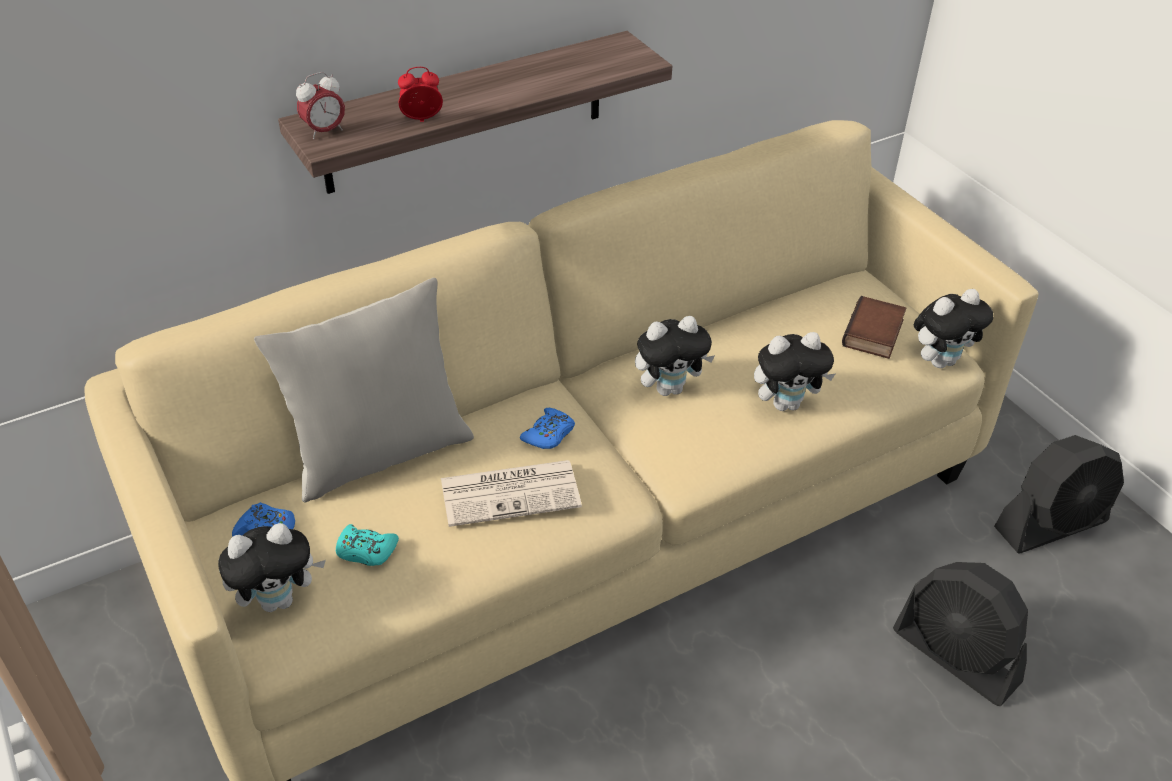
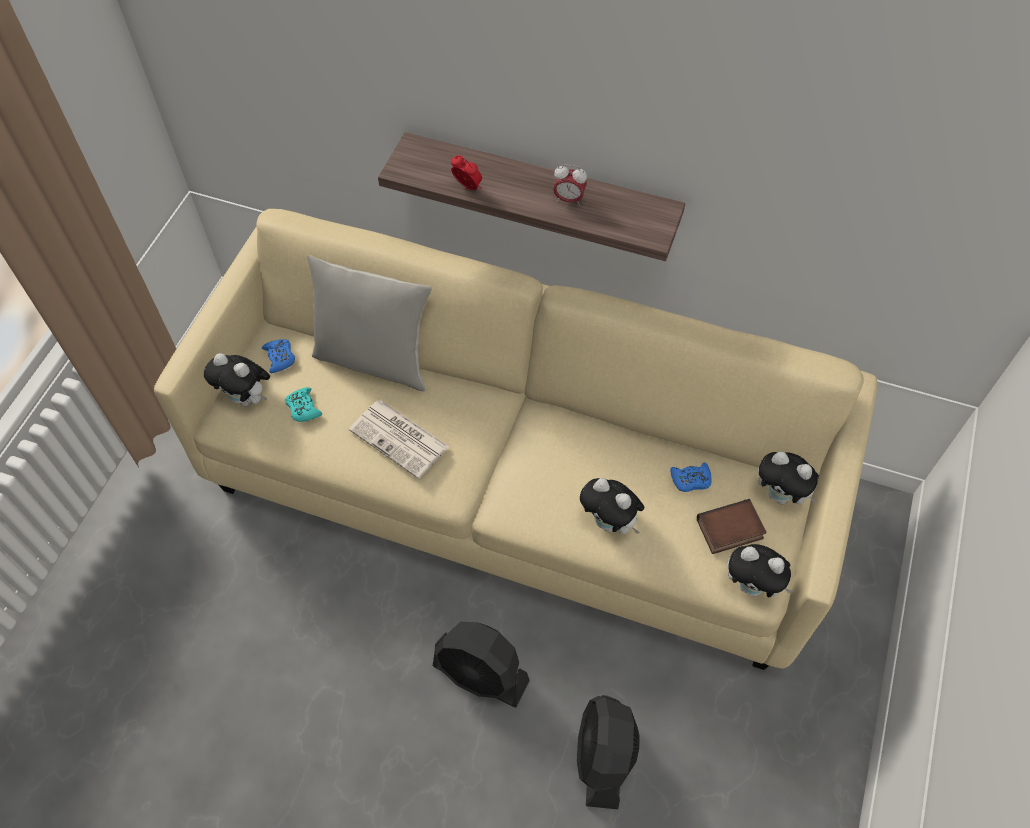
camera: 50 degrees right, 15 degrees up
(324, 131) = (411, 159): alarm clock -> alarm clock (568, 199)
(549, 434) = (462, 423): blue game controller -> blue game controller (691, 480)
(669, 388) = (559, 453): plush toy -> plush toy (780, 495)
(1051, 525) = (781, 755): black fan -> black fan (481, 674)

